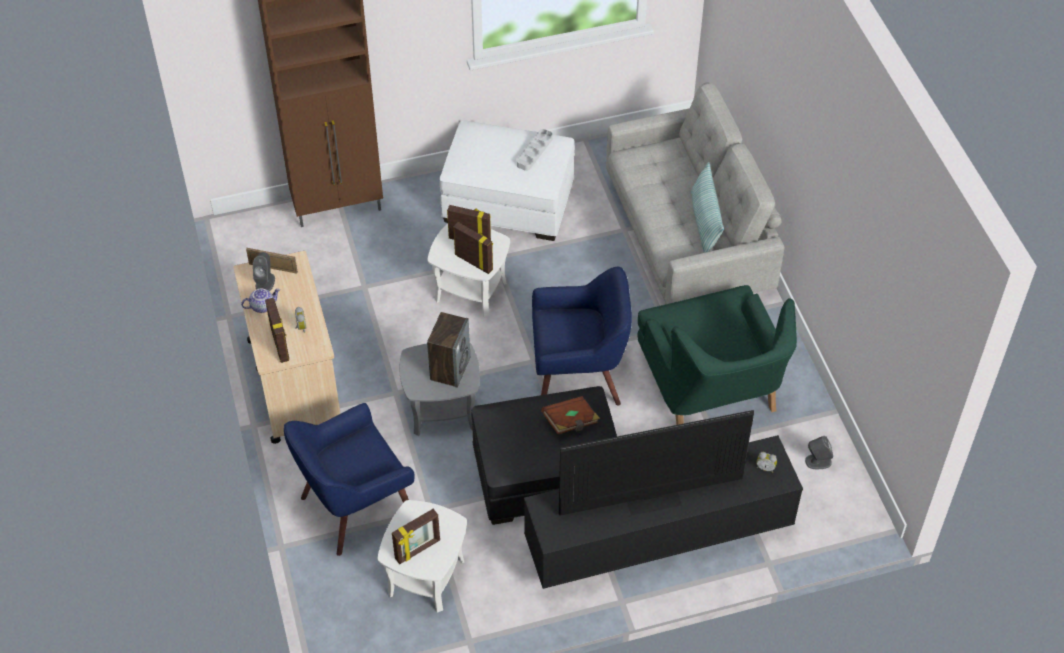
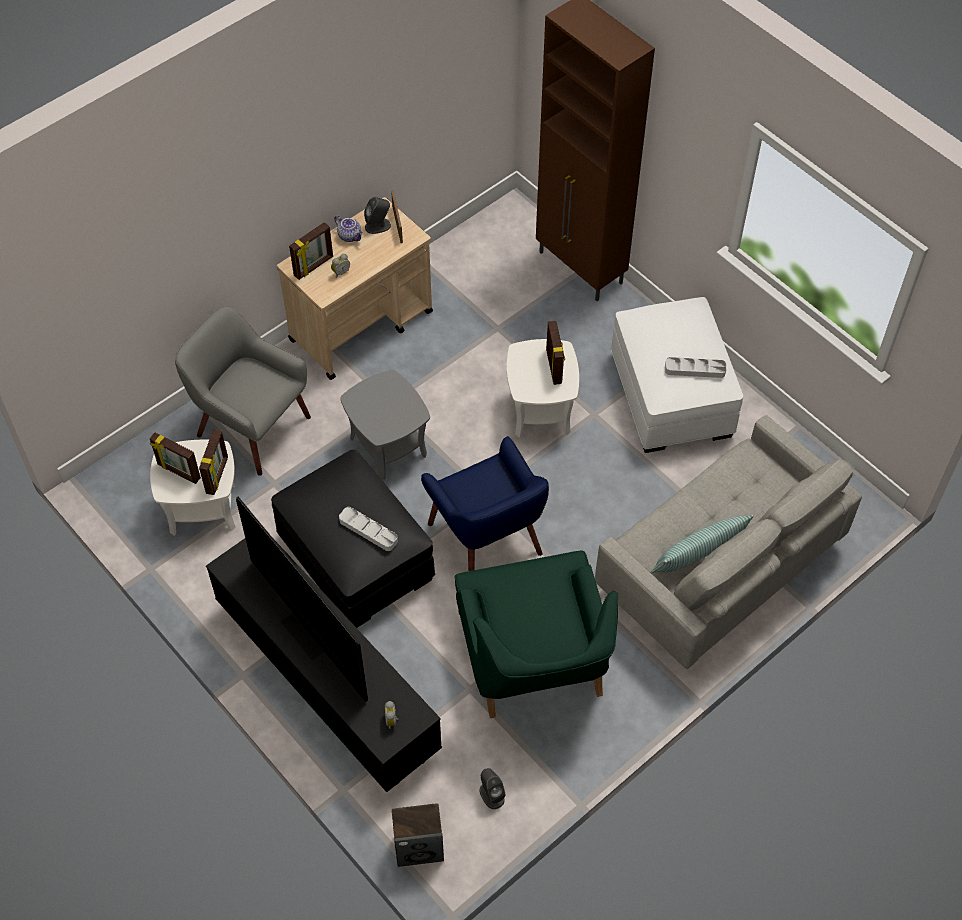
camera: 65 degrees right, 5 degrees up
(355, 507) = (251, 426): blue armchair -> grey armchair
(450, 368) = (390, 414): speaker -> speaker (419, 847)
(474, 262) = (529, 381): picture frame -> picture frame (218, 475)
(570, 422) = (368, 531): brown book -> grey tray
(711, 388) = (534, 661): green armchair -> green armchair turned 60 degrees counterclockwise

